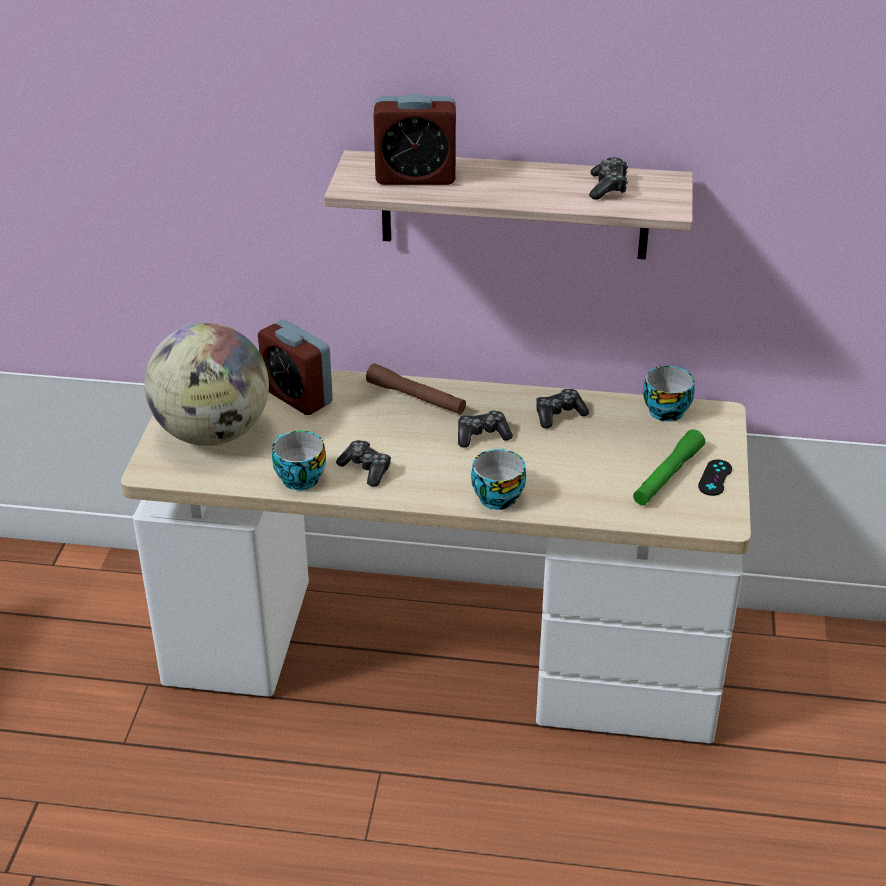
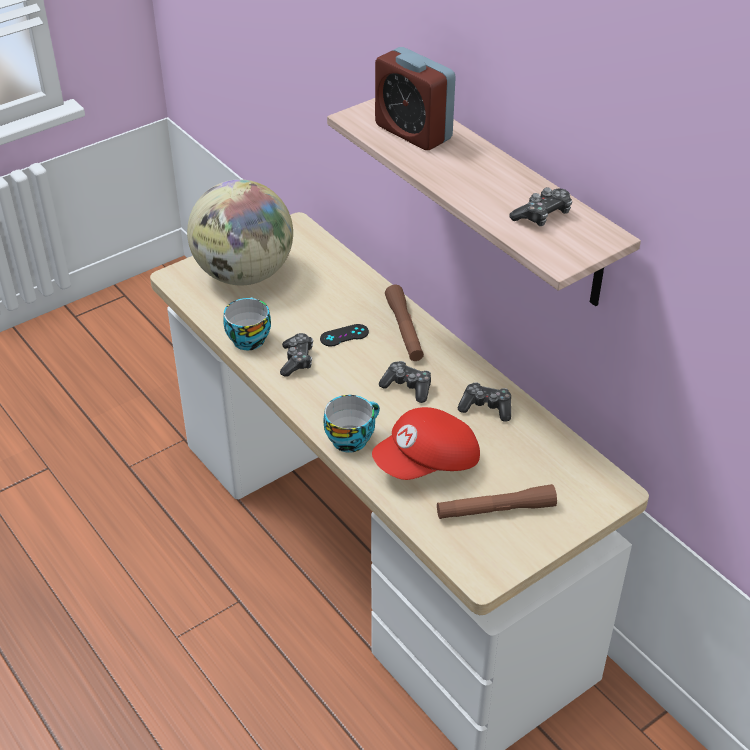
camera: 45 degrees right, 5 degrees up
(297, 396) = (330, 280): alarm clock -> none
(578, 476) = (428, 463): none -> red cap
(666, 409) = (576, 458): cup -> none
(667, 476) = (495, 510): green flashlight -> brown flashlight
(715, 478) = (530, 538): black game controller -> black game controller (344, 335)

